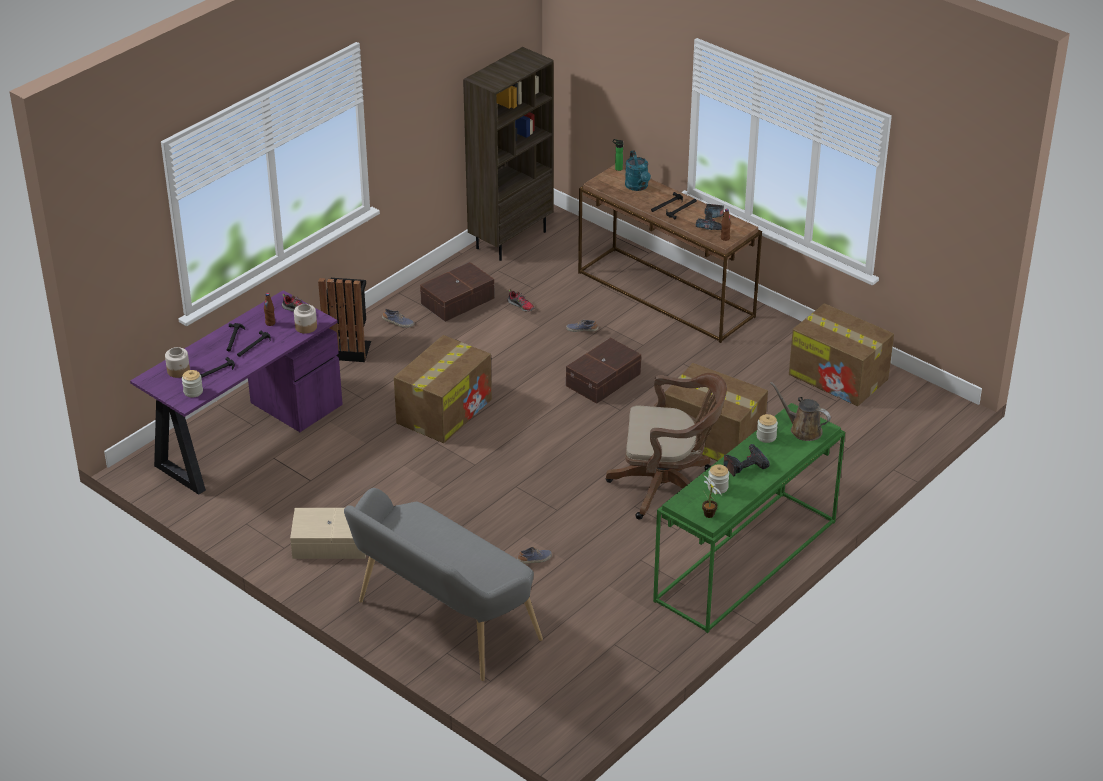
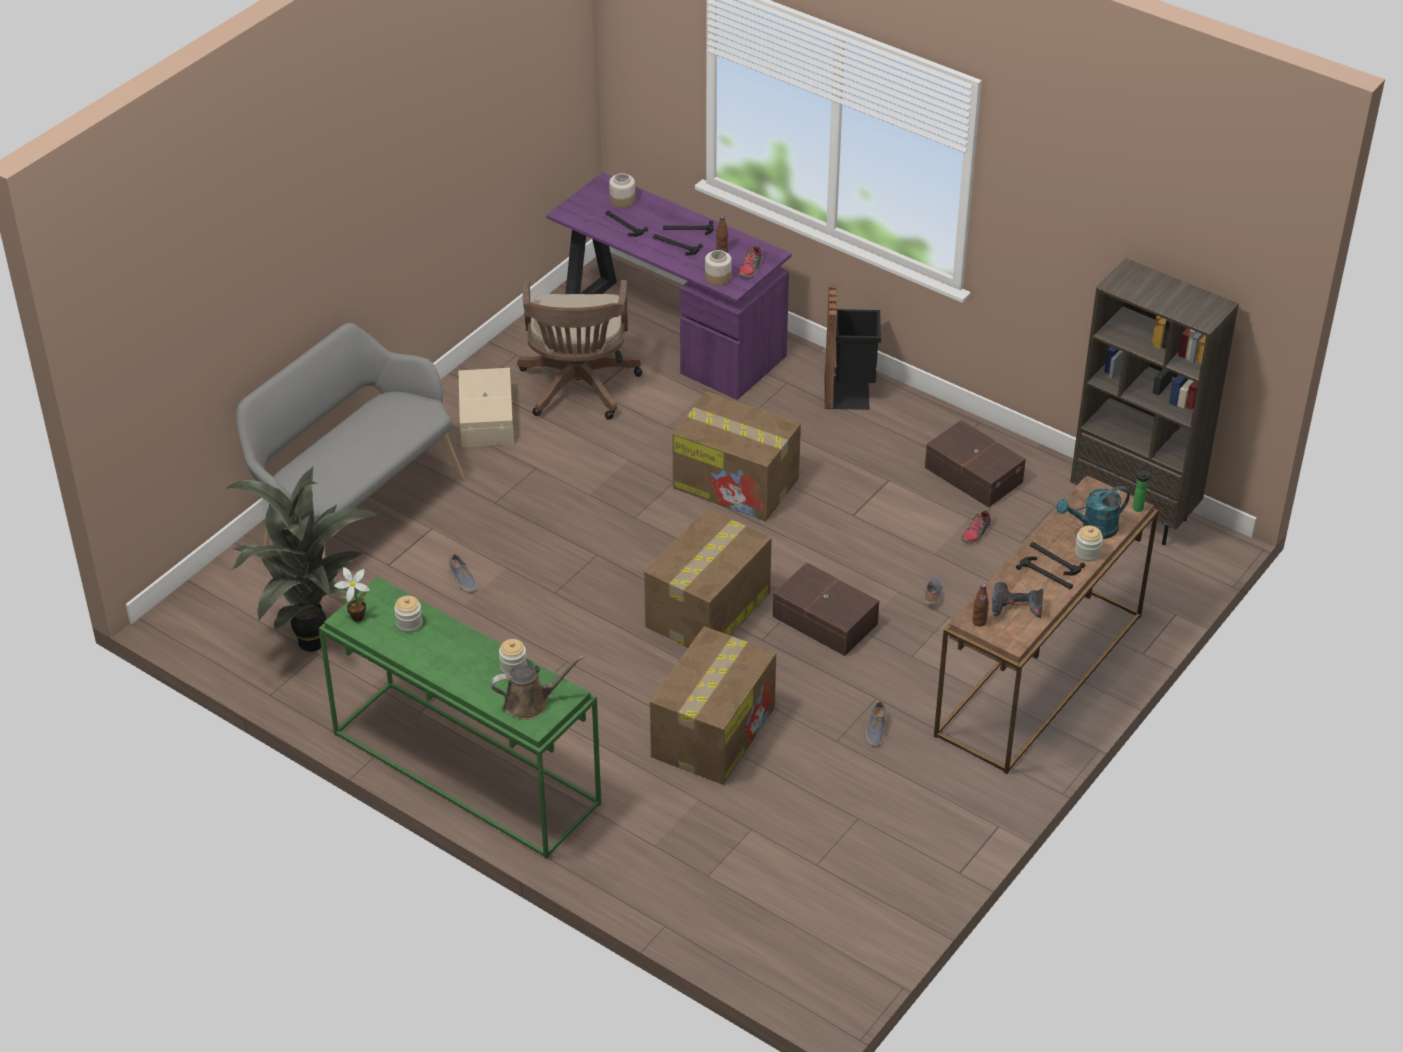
camera: 85 degrees right, 5 degrees up
(193, 392) = (585, 215): jar -> jar (1087, 553)
(398, 323) = (911, 428): shoe -> shoe (875, 730)
(605, 647) = (313, 646): none -> potted plant
(668, 487) = (605, 691): brown office chair -> brown office chair (578, 389)
(745, 464) = (455, 648): power drill -> none
(803, 429) = (530, 703): brown watering can -> brown watering can turned 45 degrees clockwise
(839, 377) = (874, 869): cardboard box -> cardboard box (707, 611)

